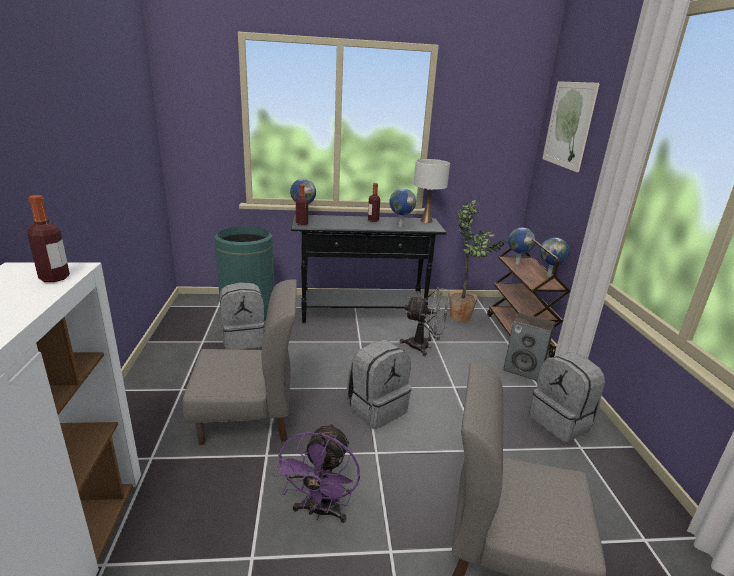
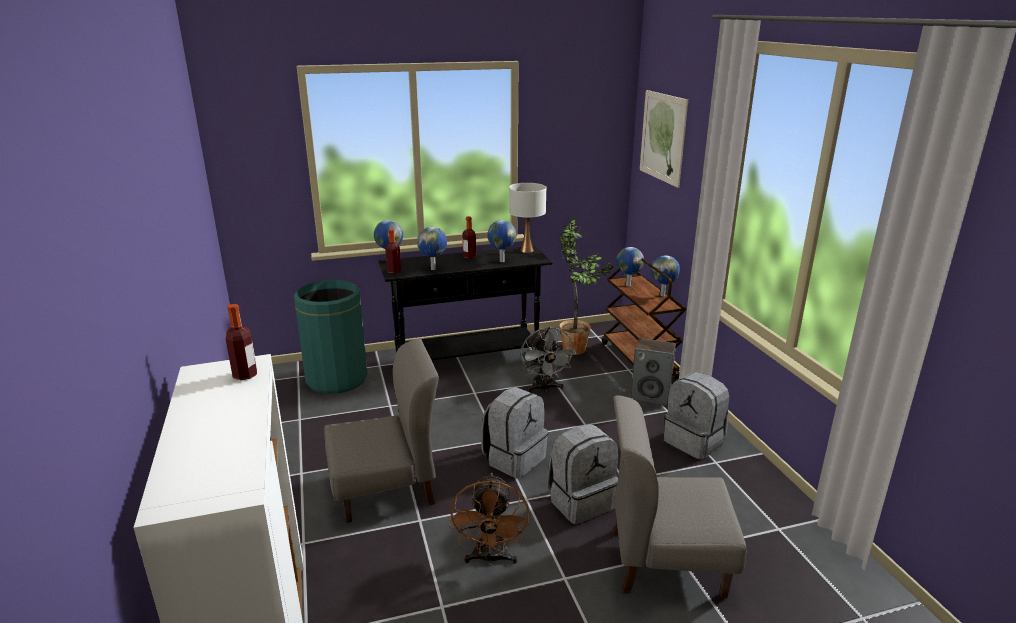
camera: 10 degrees left, 0 degrees up
(244, 339) = (346, 410): grey backpack -> grey backpack (580, 501)
(320, 511) = (490, 558): purple fan -> brown fan
(337, 225) = (434, 269): none -> globe
(424, 347) = (544, 388): grey fan -> grey fan turned 75 degrees clockwise

